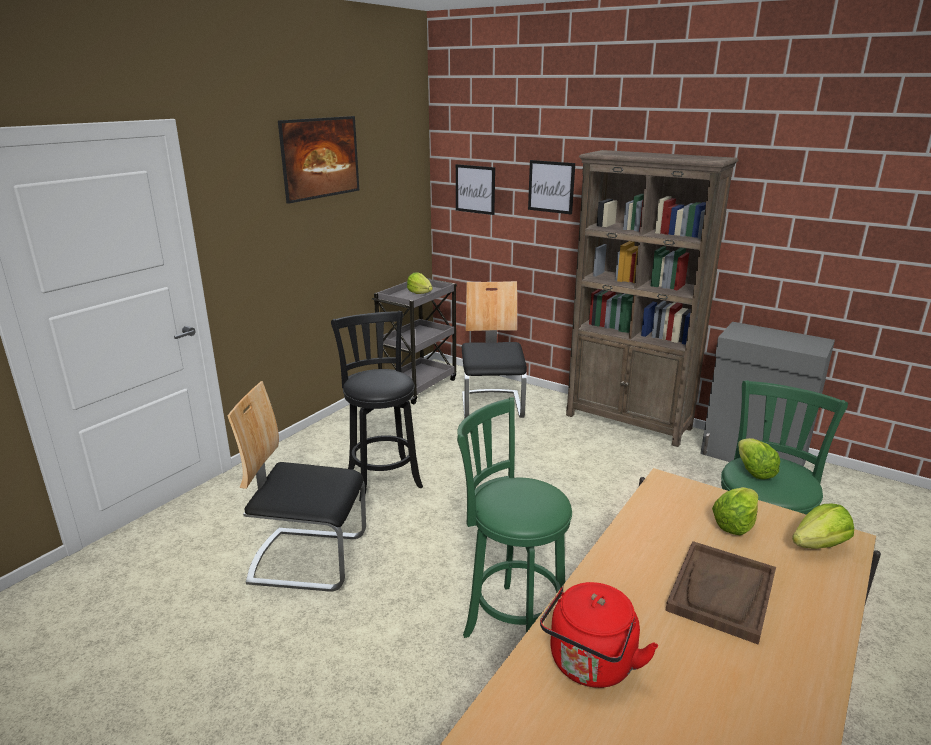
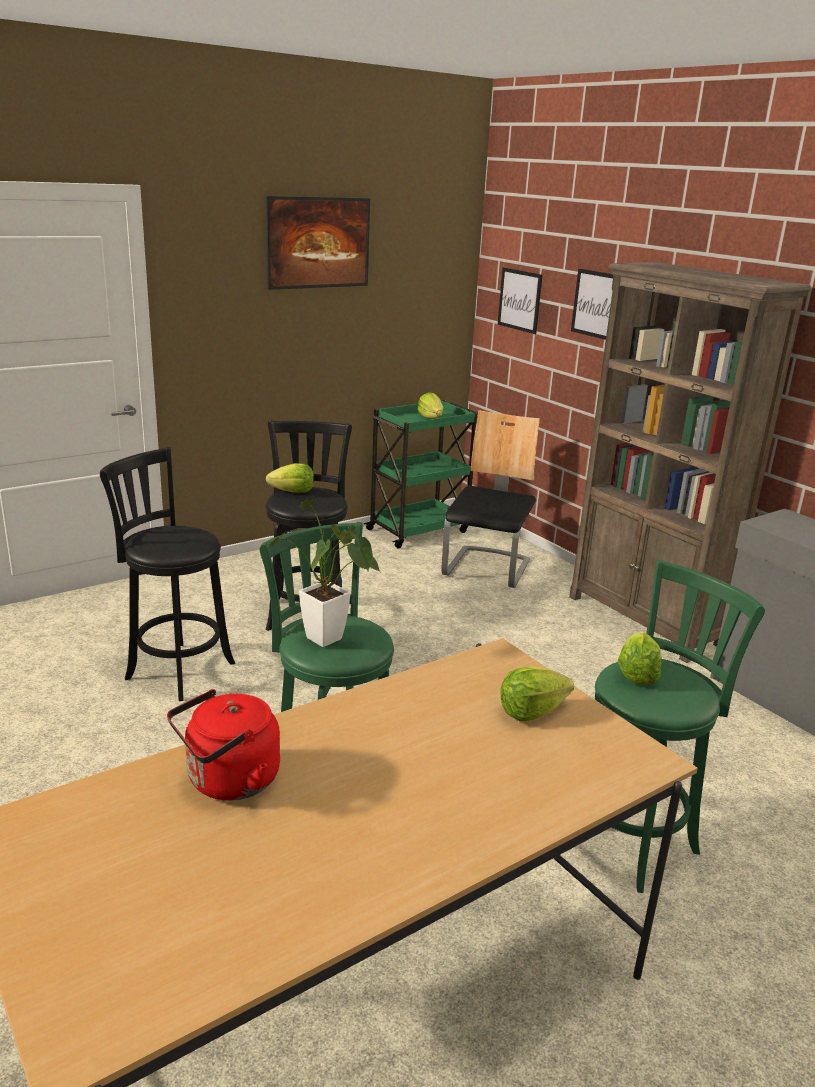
camera: 20 degrees right, 0 degrees up
(308, 558) = (176, 669): chair -> black stool
(418, 385) = (419, 530): grey cart -> green cart
(523, 506) = (329, 642): none -> potted plant
(721, 592) = (437, 765): brown tray -> none
(819, 545) = (609, 756): lettuce -> lettuce (293, 492)

